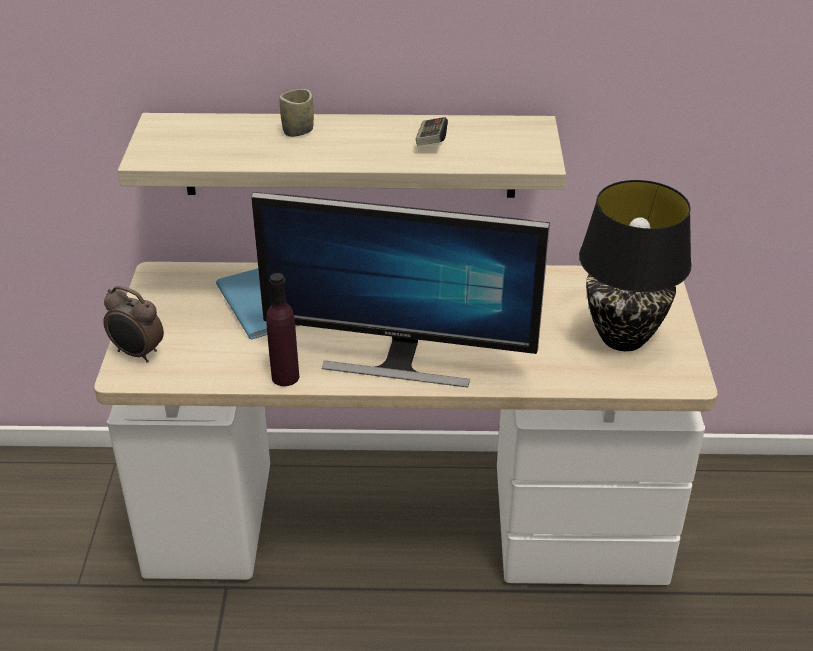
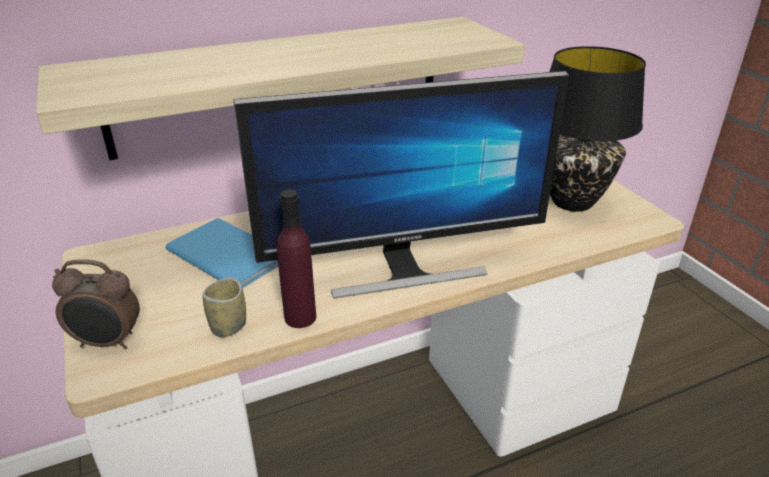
camera: 25 degrees left, 5 degrees down
(298, 131) = (236, 54): cup -> cup (228, 326)
(431, 140) = (378, 42): game controller -> none

